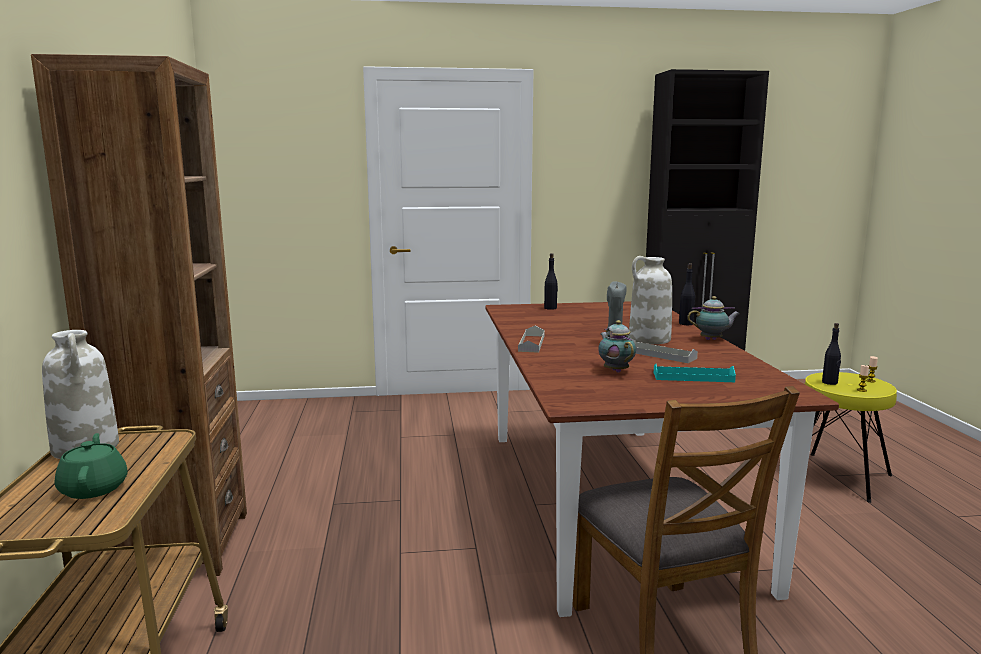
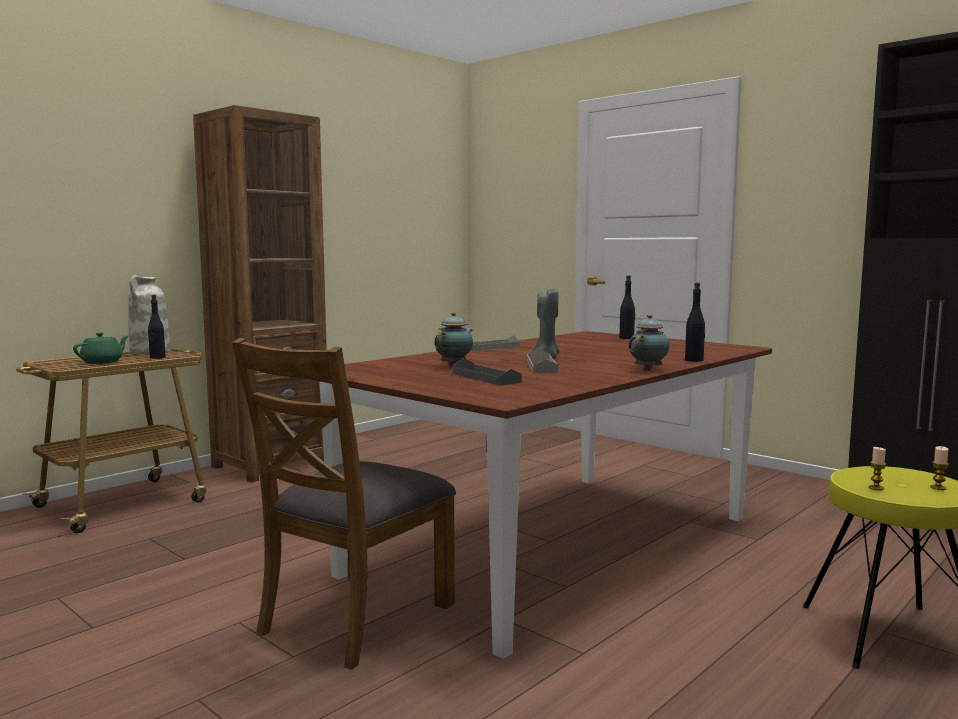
camera: 50 degrees right, 5 degrees down
(649, 339) = (590, 360): white vase -> none
(693, 377) = (485, 378): turquoise tray -> grey tray
(712, 340) = (649, 369): teapot -> teapot turned 105 degrees counterclockwise
(830, 382) = (860, 473): black bottle -> black bottle (157, 357)

